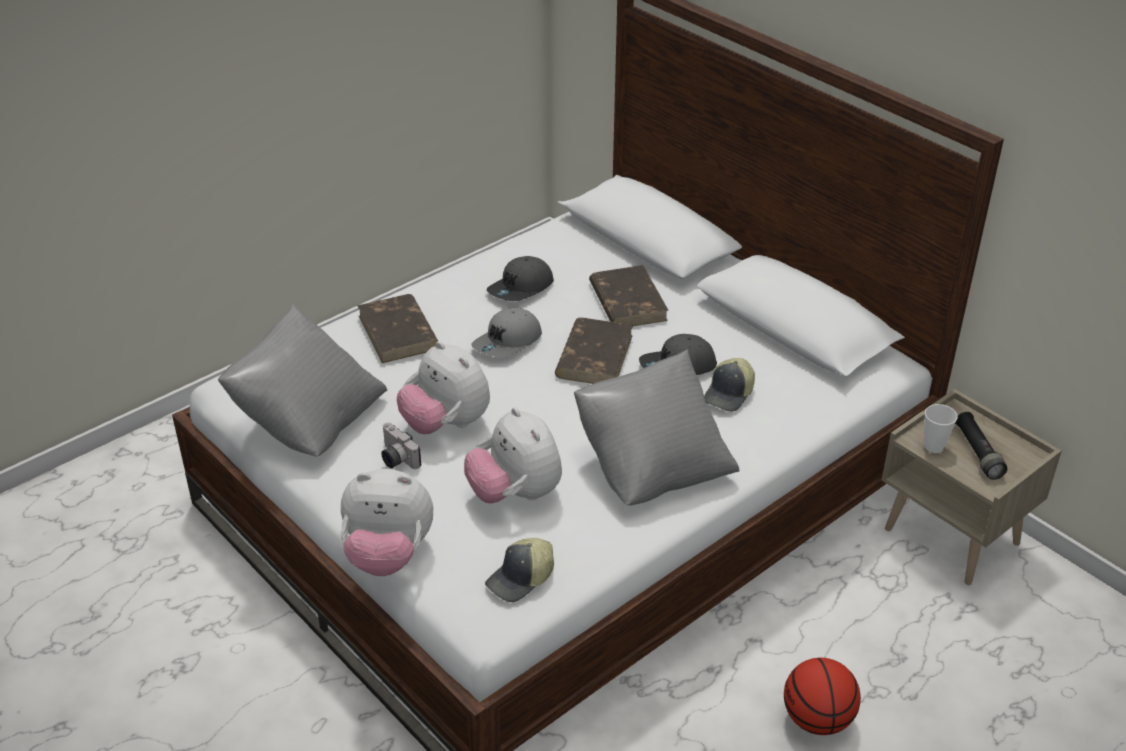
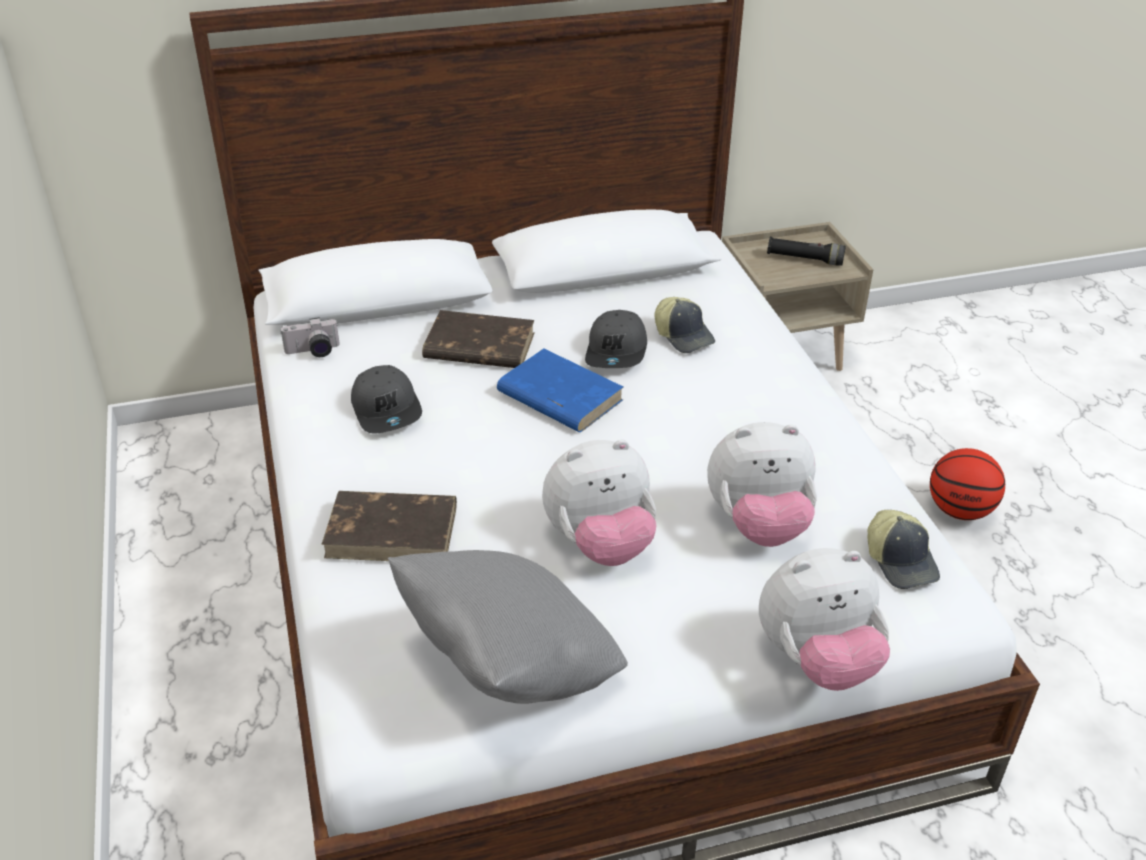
camera: 65 degrees left, 0 degrees up
(388, 555) = (817, 660): plush toy -> plush toy turned 45 degrees clockwise
(396, 458) = (642, 604): camera -> camera (313, 352)
(508, 342) = (486, 449): grey cap -> none
(594, 355) = (559, 396): brown book -> blue book
(652, 465) = (763, 417): grey pillow -> none
(933, 446) = (784, 276): cup -> none

